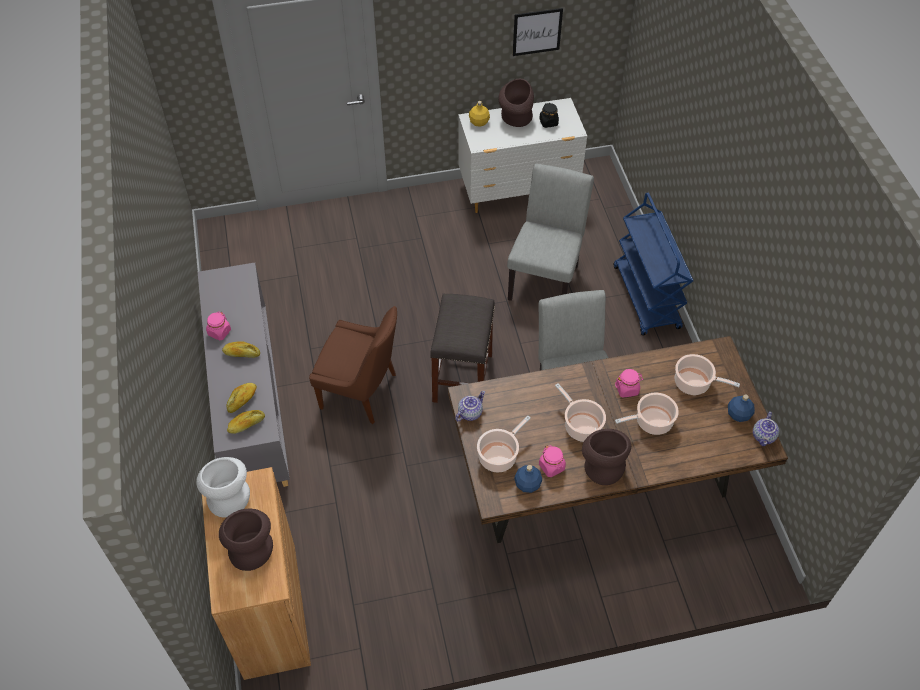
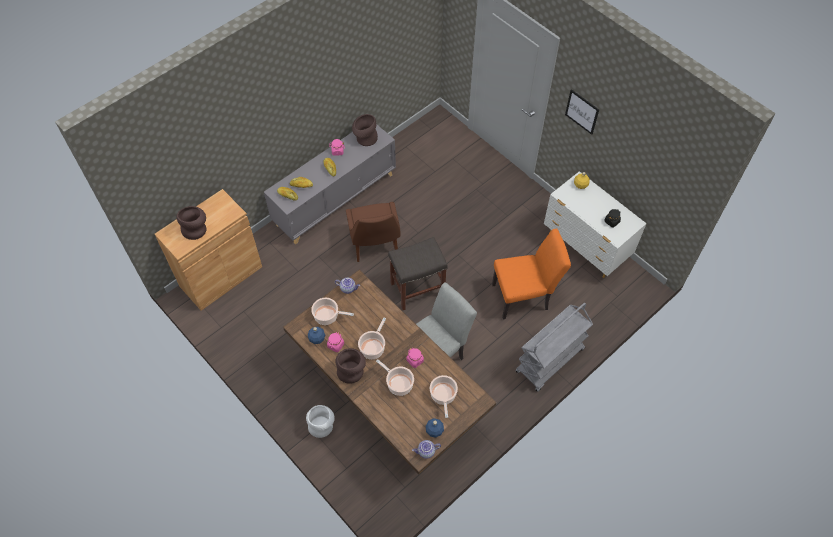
camera: 60 degrees right, 5 degrees up
(227, 496) = (219, 204): white vase -> white vase (322, 425)
(515, 119) = (599, 203): brown vase -> brown vase (365, 138)
(537, 31) = (639, 164): picture -> picture (582, 112)
(546, 278) = (524, 296): grey chair -> orange chair
(646, 298) = (550, 361): blue cart -> grey cart

